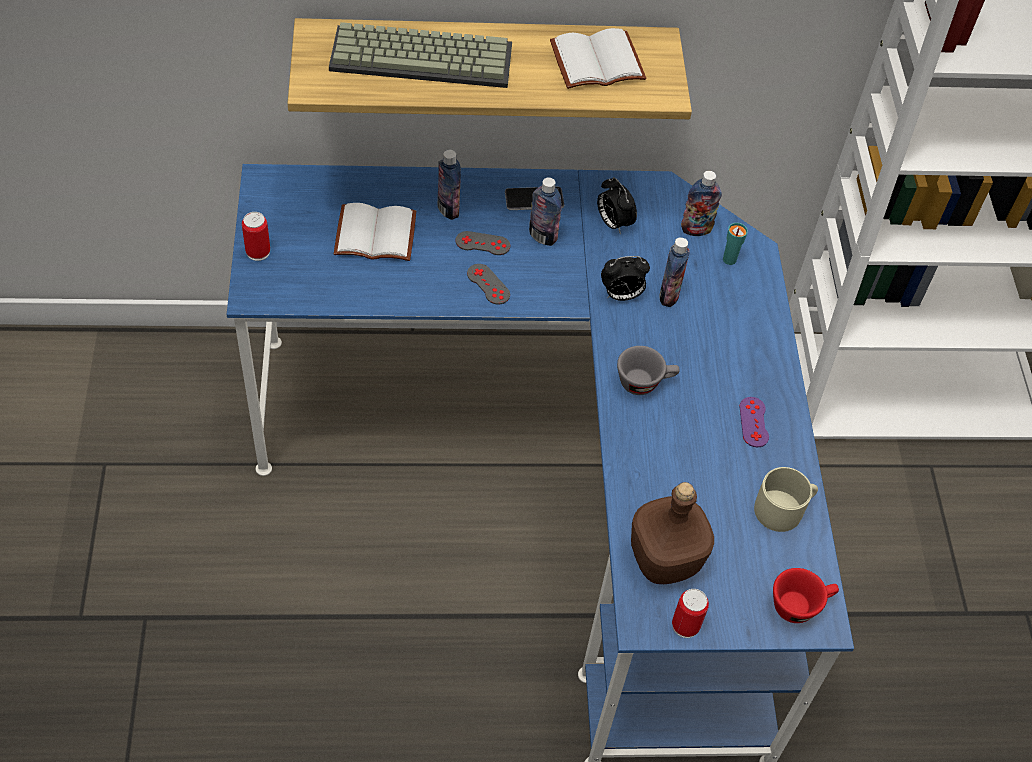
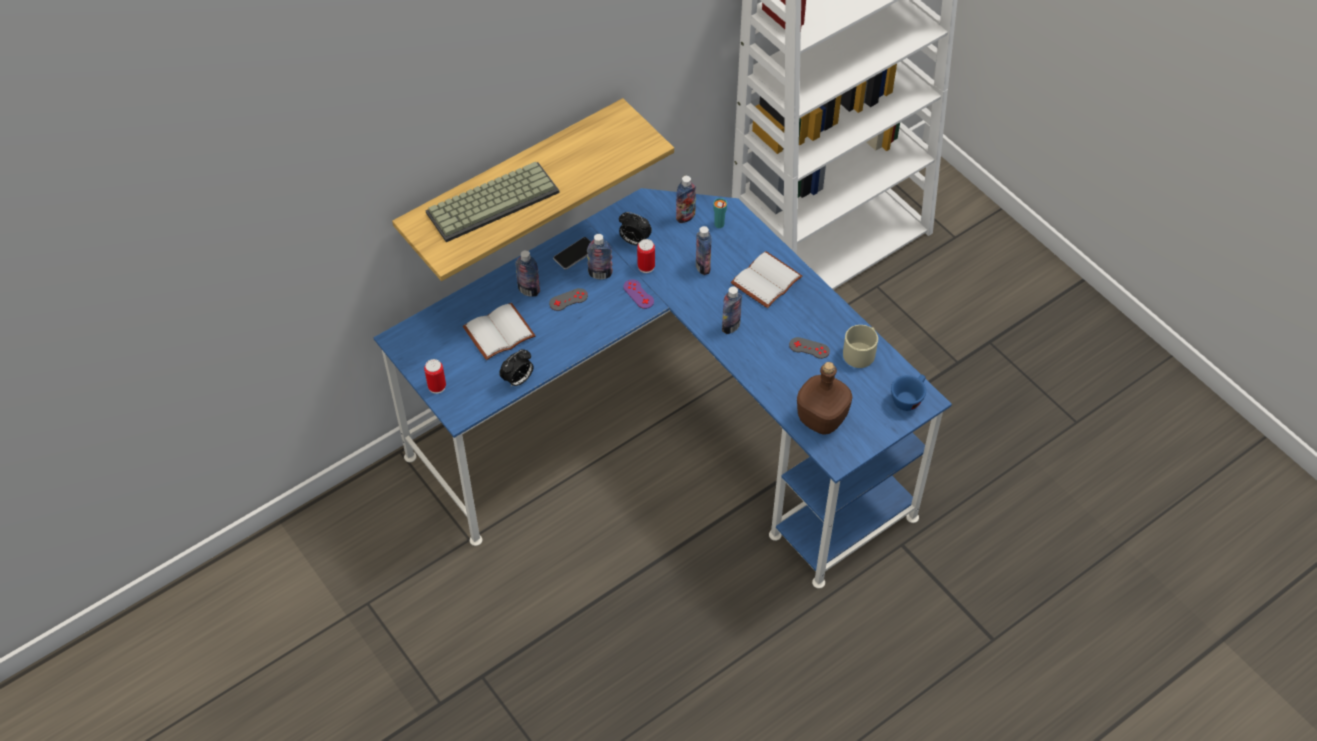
camera: 30 degrees left, 0 degrees up
(488, 284) = (593, 323): grey game controller -> grey game controller (809, 348)
(597, 60) = (595, 145): white book -> white book (765, 279)
(621, 295) = (675, 283): alarm clock -> alarm clock (518, 380)
(645, 382) = (731, 326): grey cup -> bottle
(685, 625) = (859, 446): can -> can (646, 266)
(753, 422) = (808, 313): purple game controller -> purple game controller (638, 294)
(800, 604) = (908, 398): red cup -> blue cup

